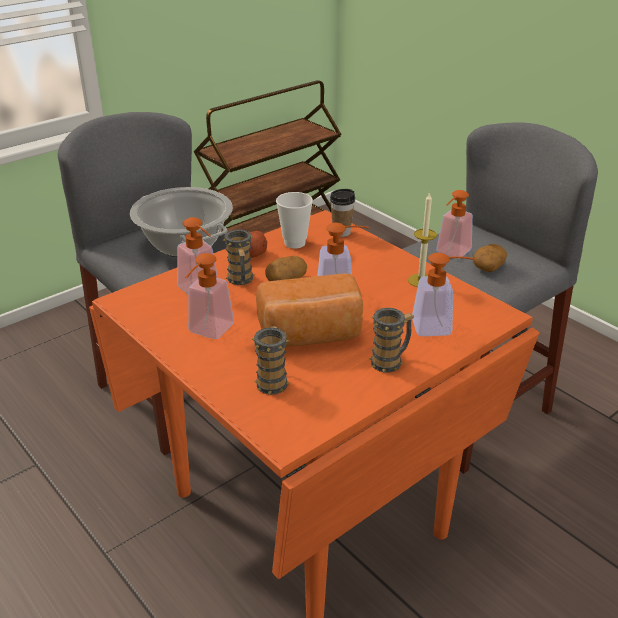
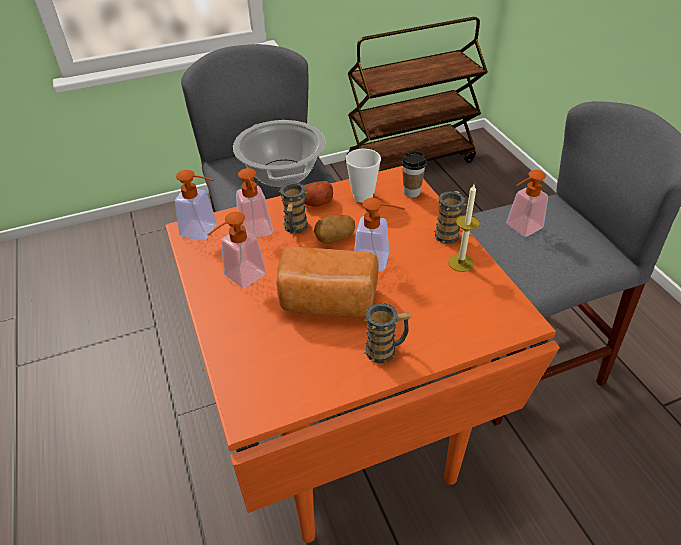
camera: 20 degrees right, 10 degrees up
(272, 380) = (268, 345): mug -> mug (448, 233)
(439, 327) = (452, 321): soap dispenser -> soap dispenser (205, 232)
(488, 266) = (551, 251): potato -> none

